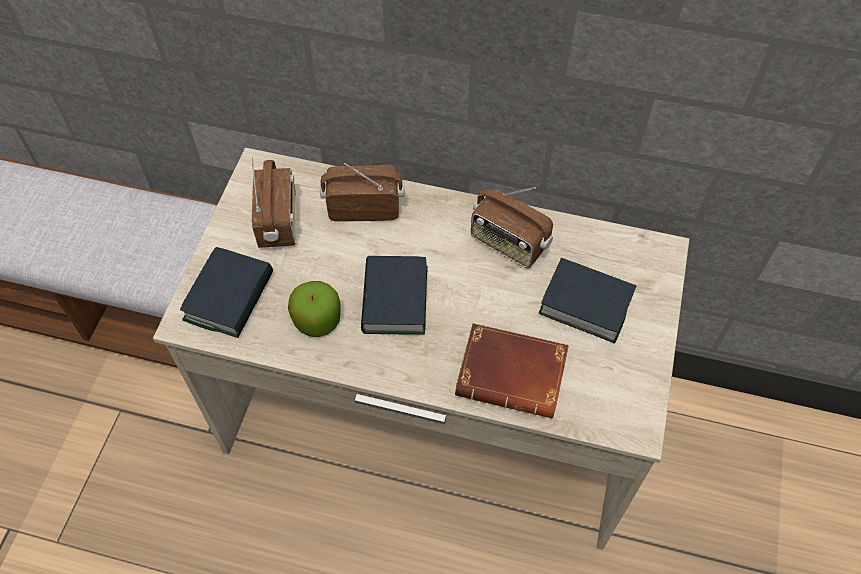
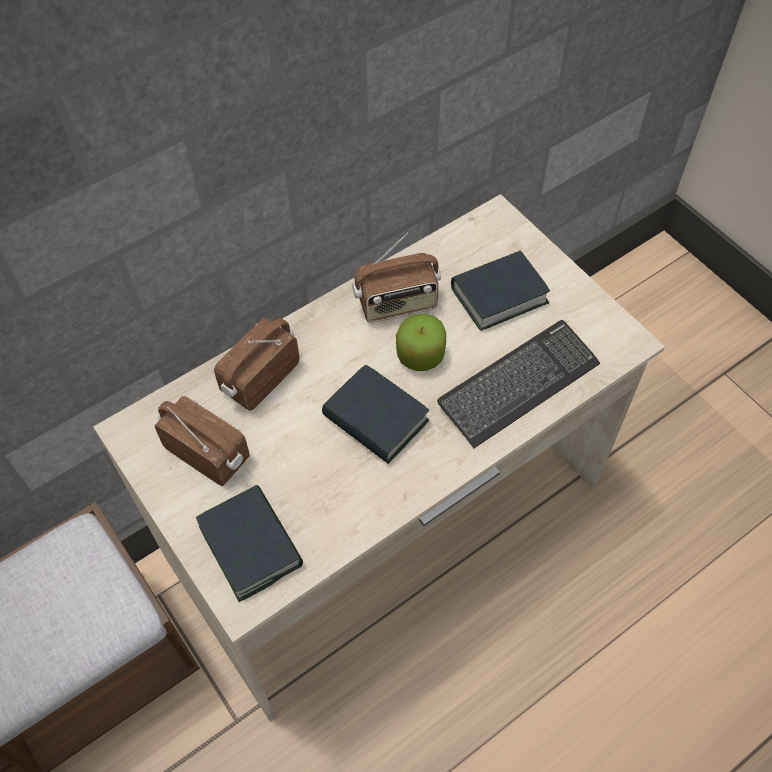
camera: 50 degrees left, 0 degrees up
(317, 320) = (341, 490): apple -> apple (420, 355)
(514, 373) = (518, 384): brown book -> keyboard

